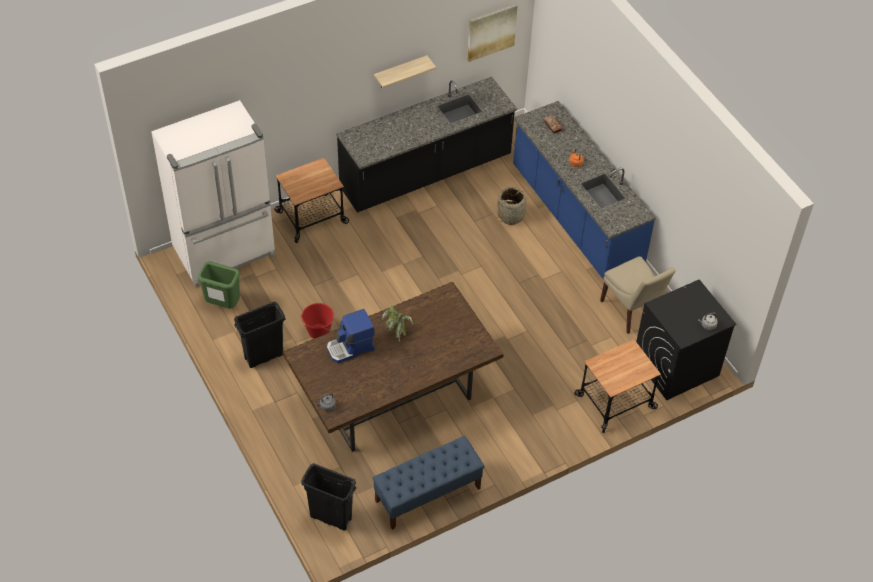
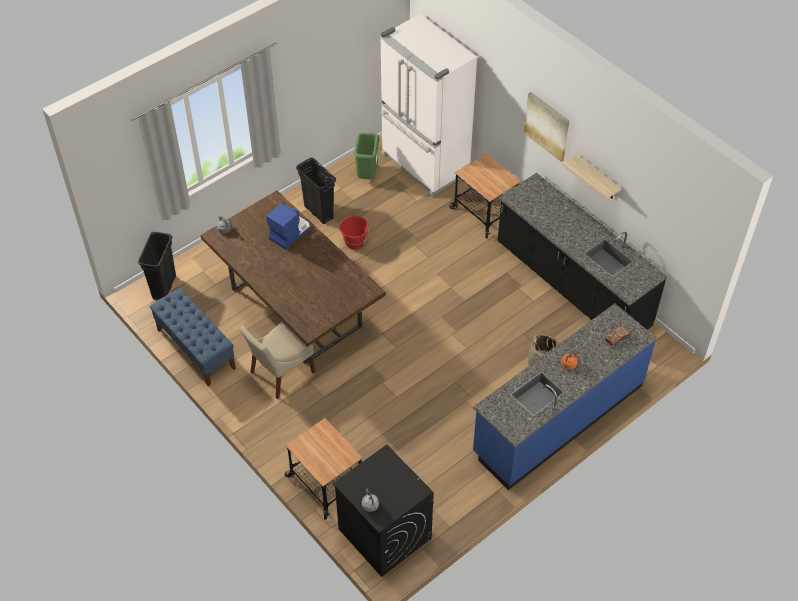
camera: 80 degrees right, 0 degrees up
(350, 348) = (289, 233): coffee machine -> coffee machine turned 75 degrees clockwise
(397, 329) = (318, 261): potted plant -> none
(491, 32) = (679, 232): picture -> picture (547, 126)
(632, 310) = (448, 486): beige chair -> beige chair (280, 373)

